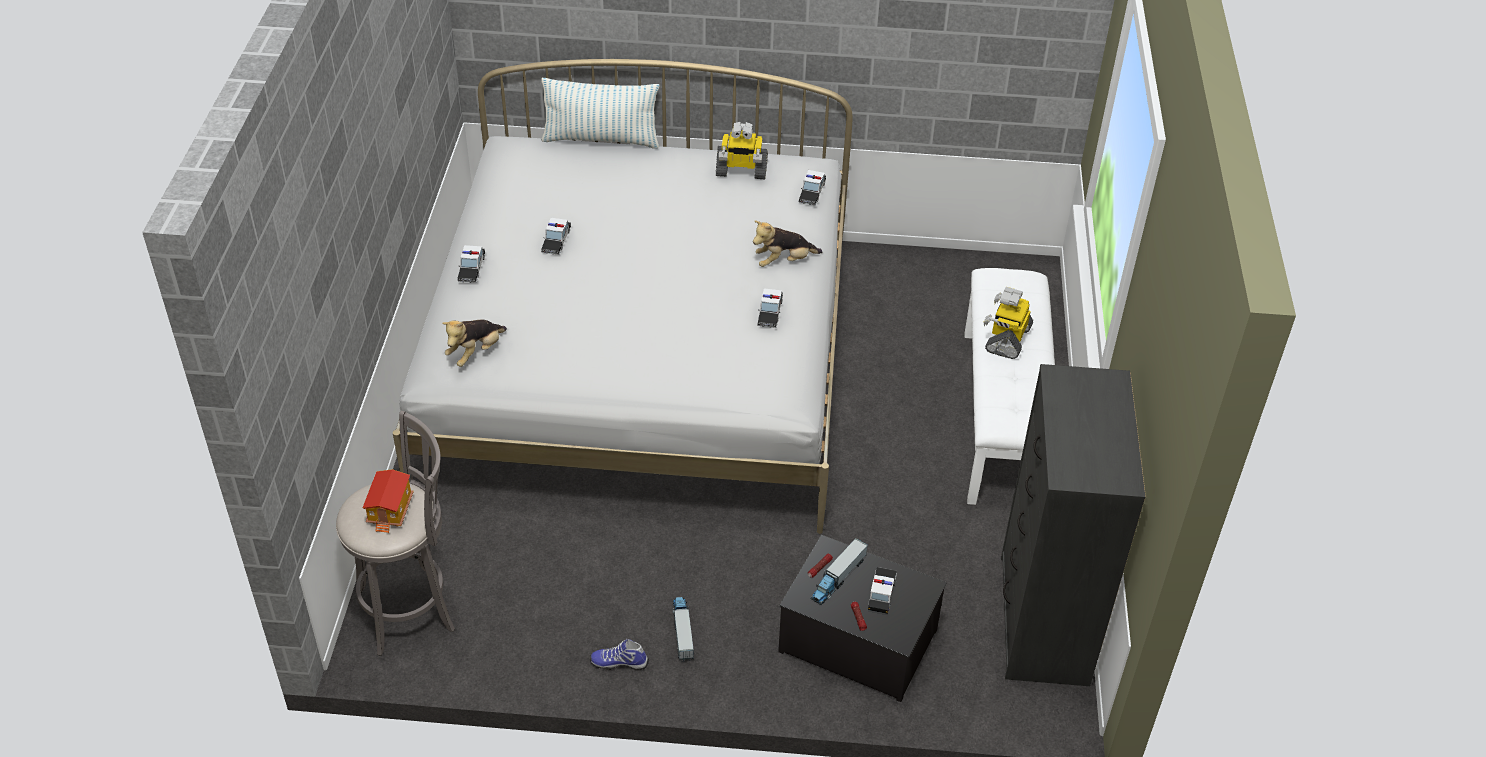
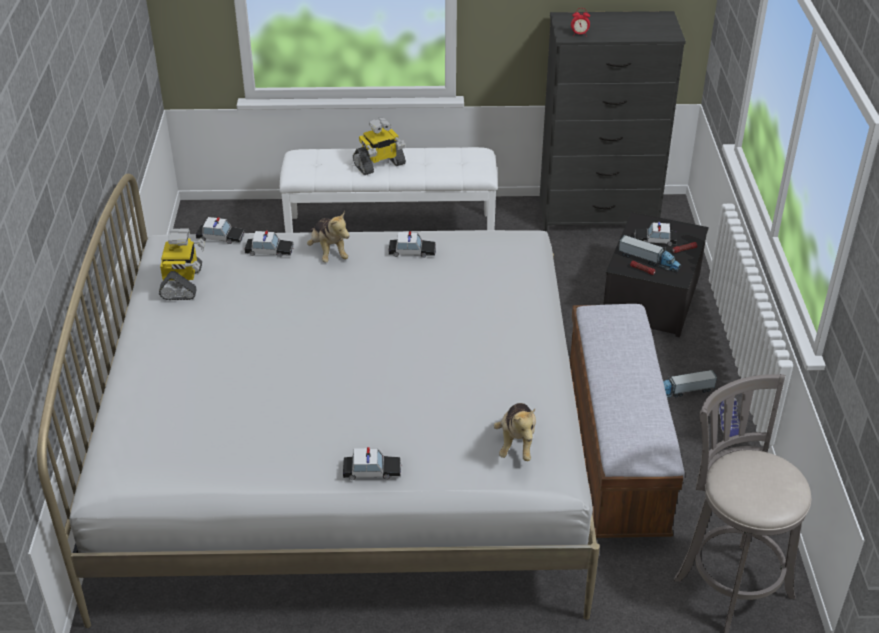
camera: 95 degrees left, 5 degrees down
(391, 511) = (757, 476): toy house -> none
(476, 352) = (516, 443): plush toy -> plush toy turned 60 degrees clockwise
(556, 241) = (315, 406): toy car -> toy car (269, 251)
(601, 140) = (106, 399): pillow -> none
(605, 556) = (615, 449): none -> bench
(1007, 339) = (379, 165): toy robot -> toy robot turned 45 degrees counterclockwise
(1062, 387) = (579, 34): none -> alarm clock

